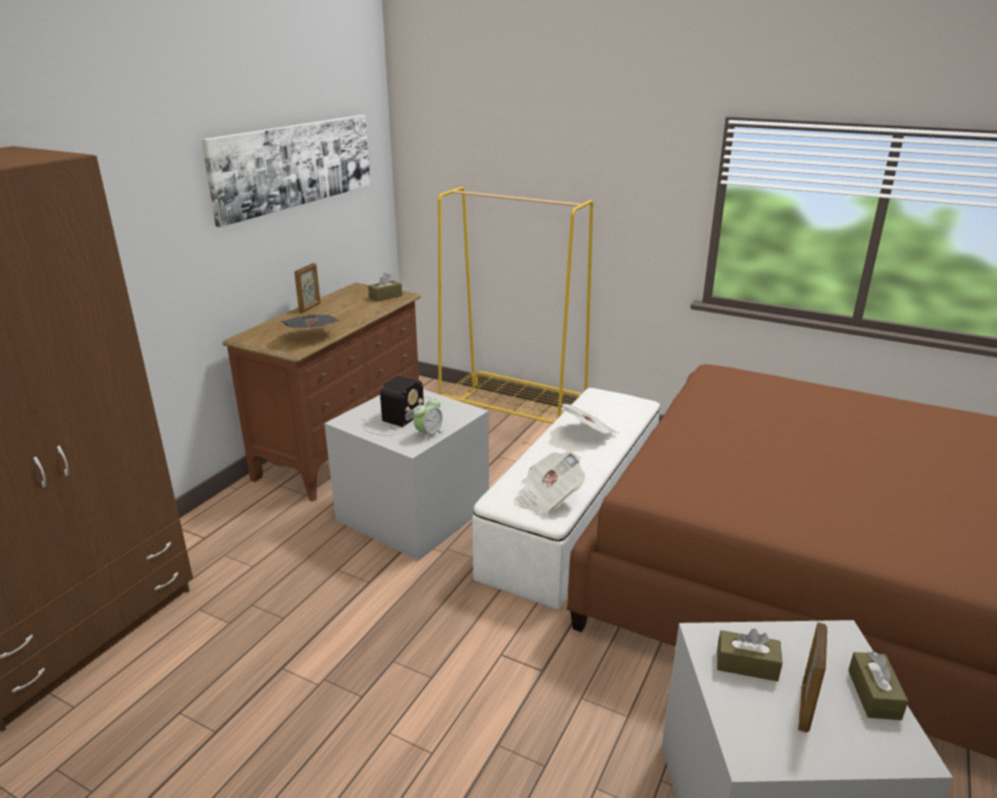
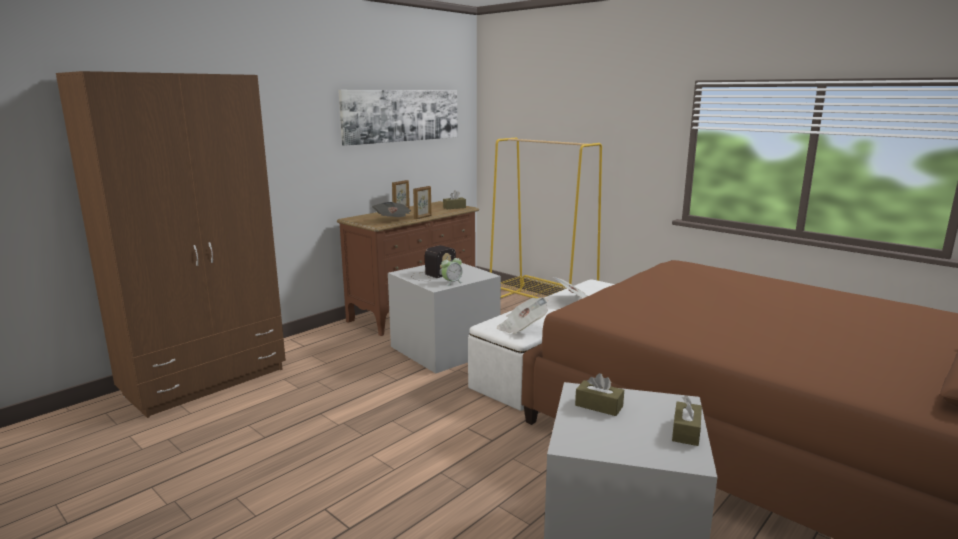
camera: 15 degrees right, 10 degrees down
(805, 707) = (627, 430): picture frame -> picture frame (423, 217)

